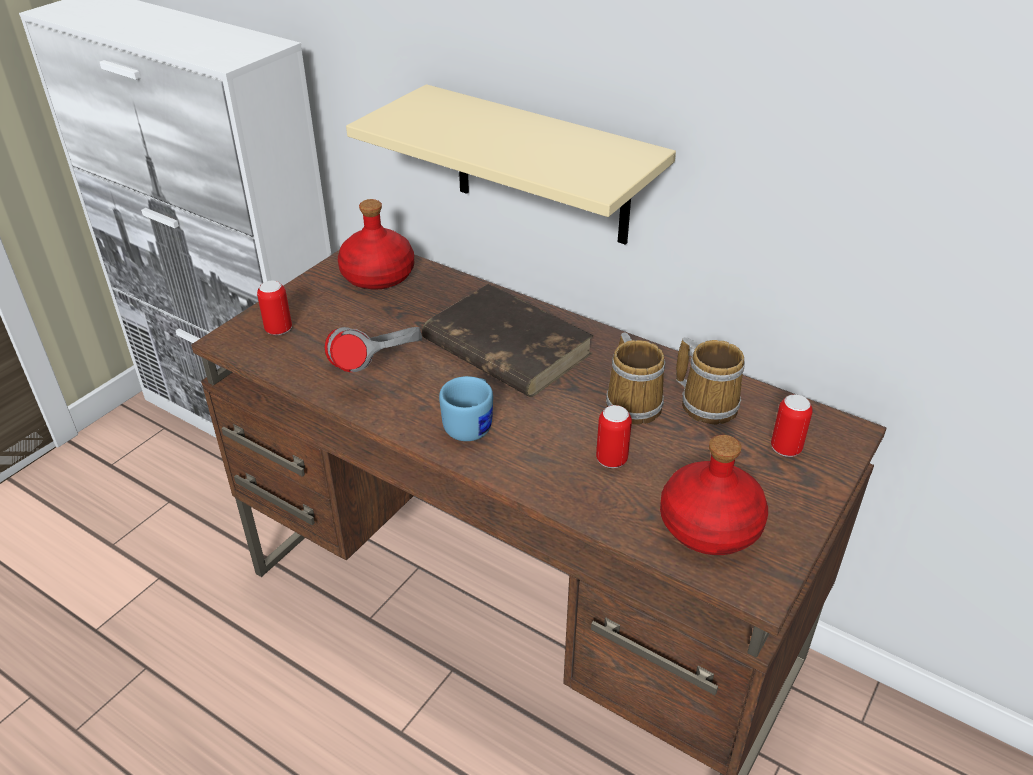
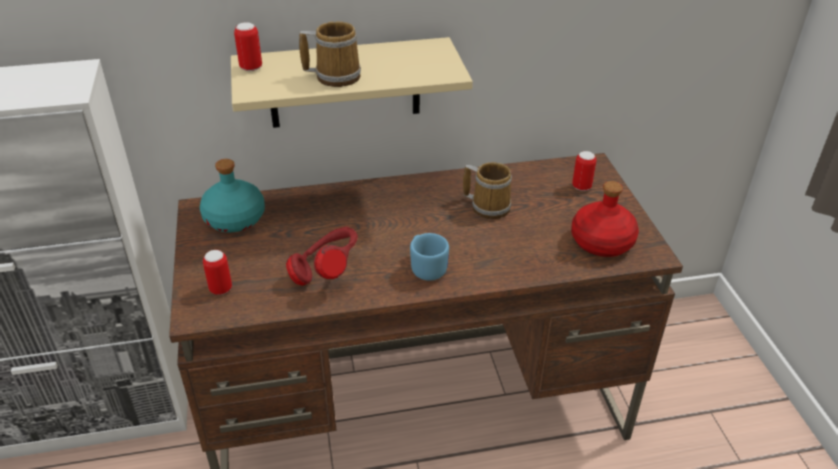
camera: 45 degrees left, 0 degrees up
(377, 276) = (234, 219): red bottle -> turquoise bottle
(377, 370) = (327, 273): grey headphones -> red headphones
(505, 347) = (380, 216): brown book -> none
(611, 459) = (519, 240): can -> can (251, 67)
(707, 403) = (520, 185): mug -> mug (335, 76)

